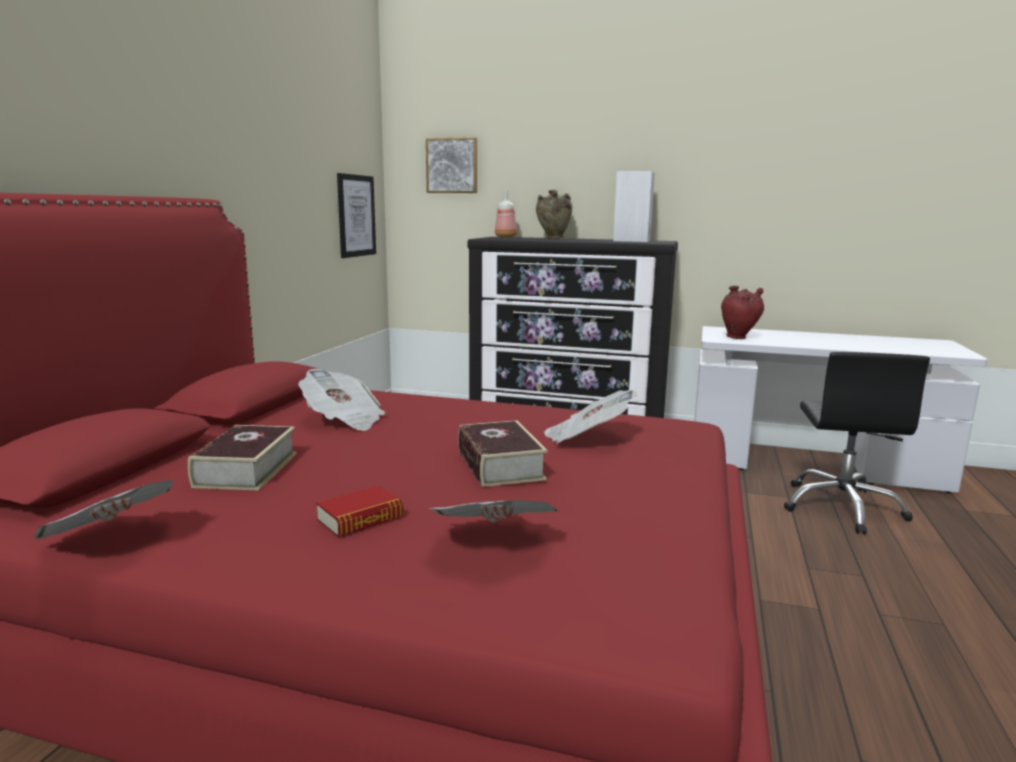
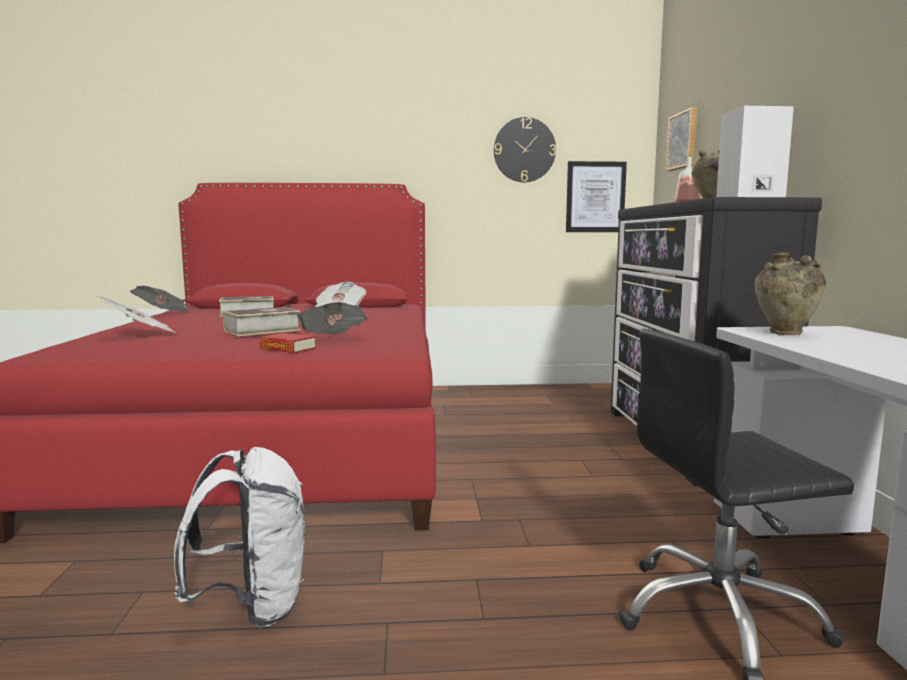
camera: 70 degrees right, 5 degrees down
(306, 155) = (524, 150): none -> wall clock
(360, 519) = (181, 325): book -> book (288, 348)
(739, 338) = (785, 334): red vase -> beige vase
(872, 679) = (253, 606): none -> white backpack

